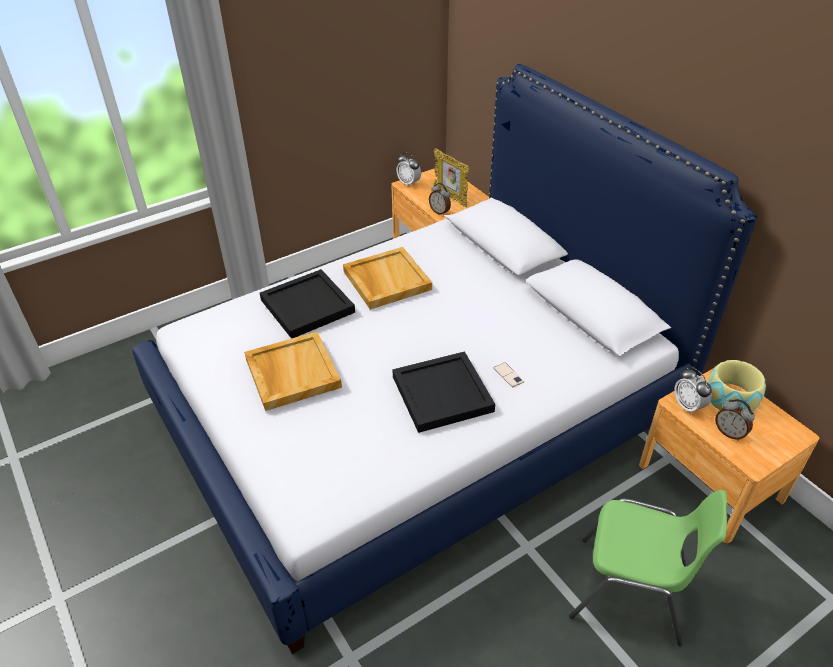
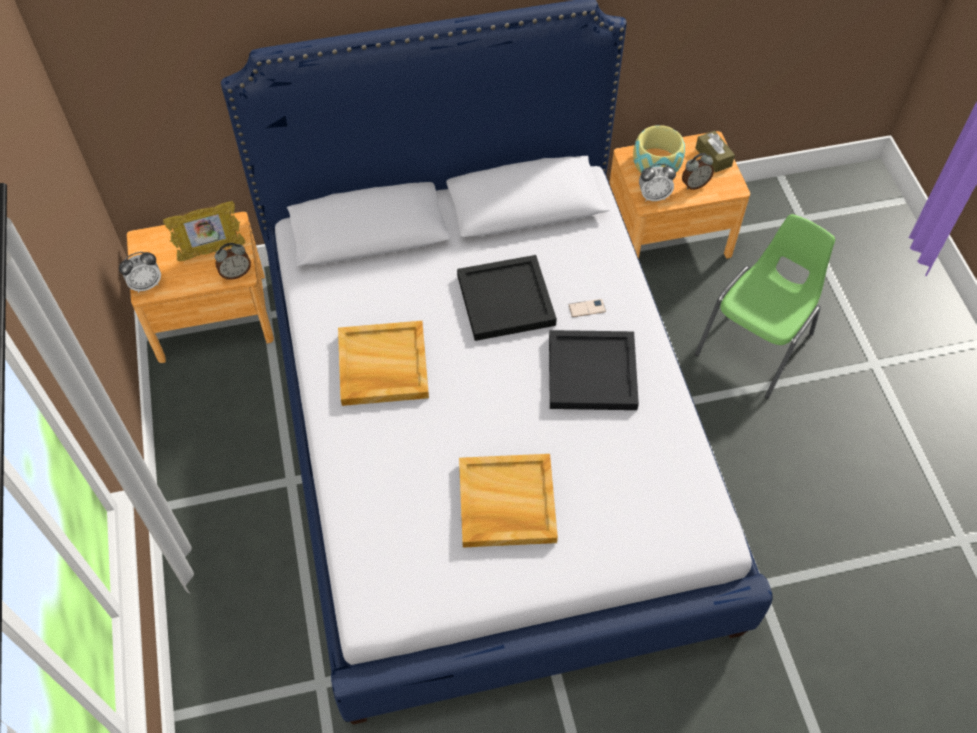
camera: 70 degrees left, 15 degrees up
(306, 306) = (394, 461): black tray -> black tray (505, 301)
(779, 439) = (713, 157): none -> brown tissue box

